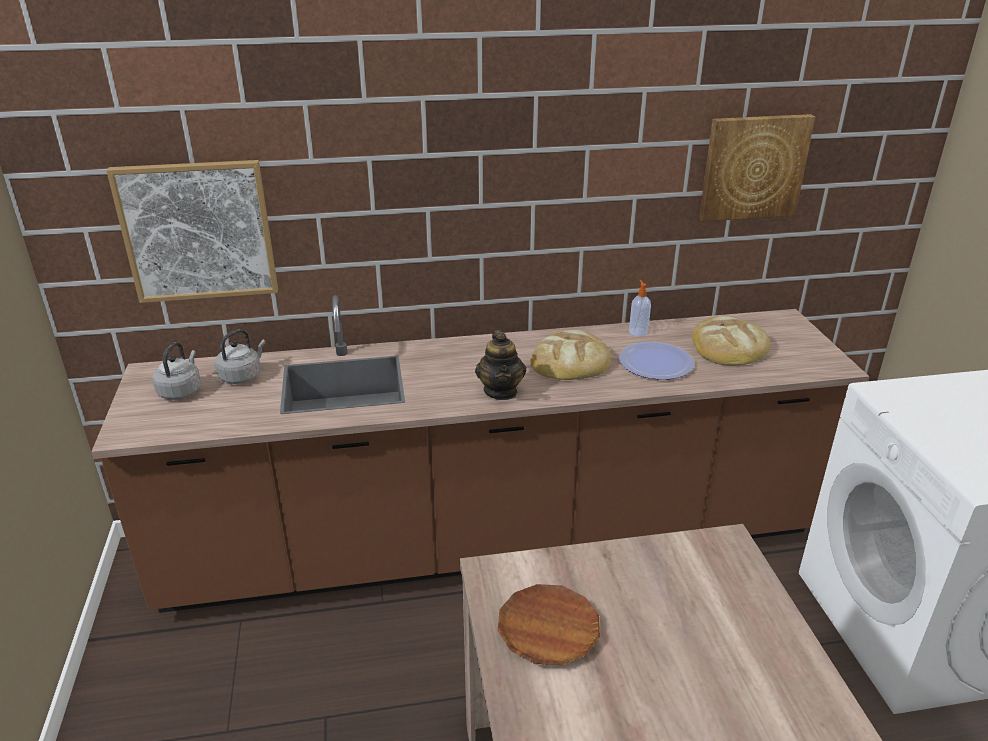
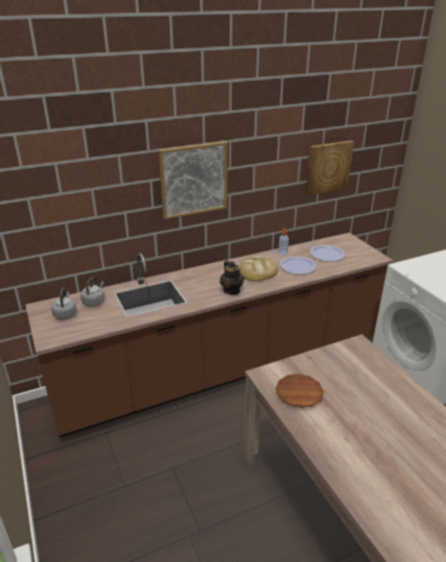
camera: 15 degrees left, 0 degrees up
(198, 231) = (63, 227): picture -> picture (193, 179)
(729, 346) = (327, 254): bread -> plate

